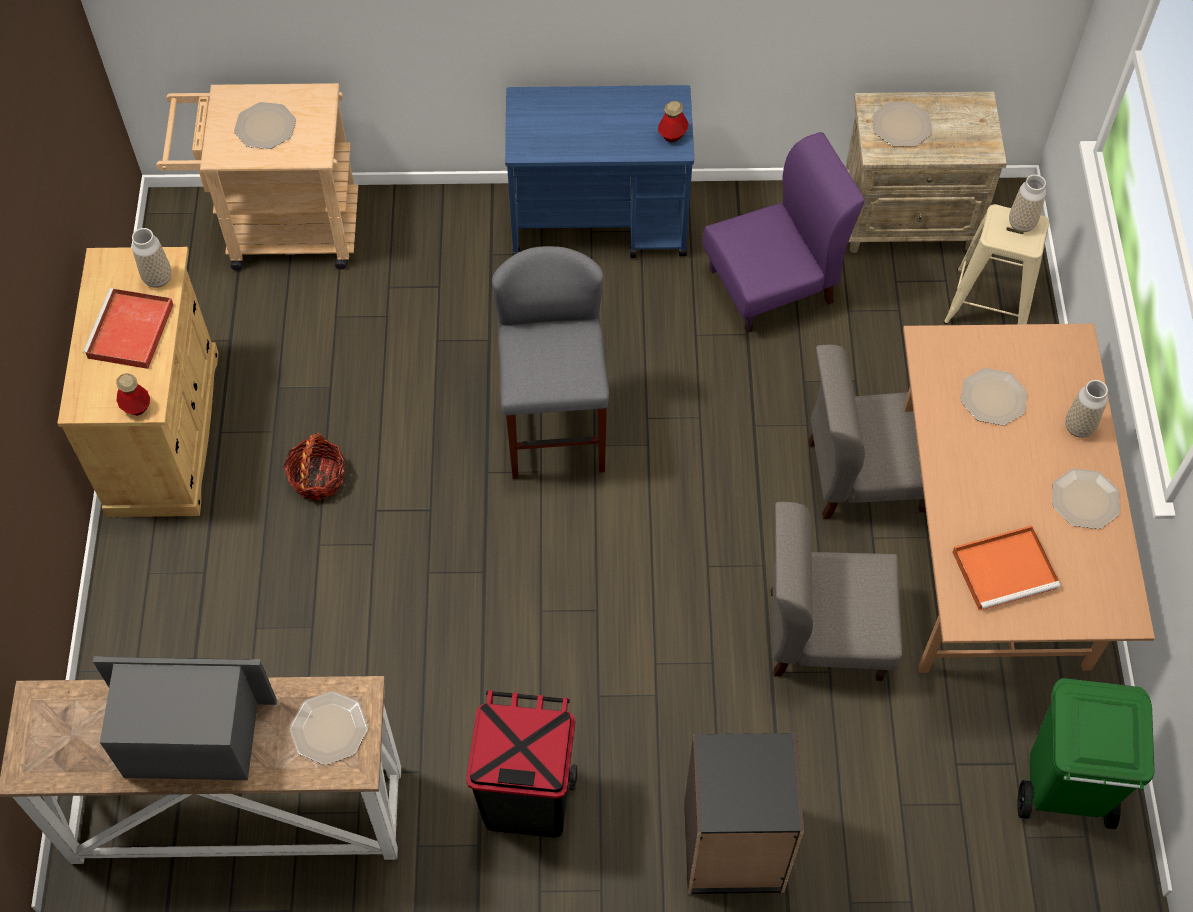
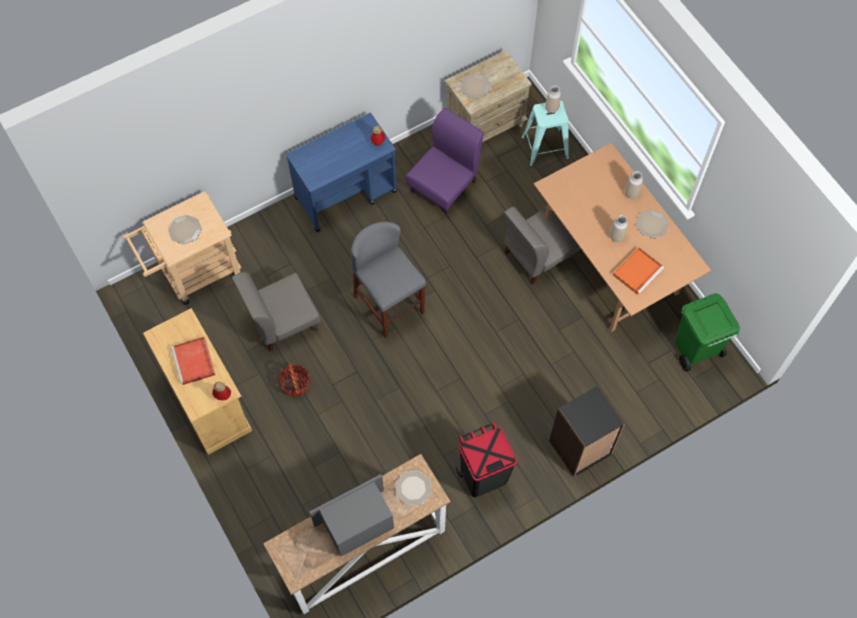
camera: 30 degrees left, 5 degrees up
(158, 278) = (188, 330): vase -> vase (616, 236)
(824, 633) = (562, 336): grey chair -> grey chair (282, 322)
(989, 305) = (545, 148): beige stool -> turquoise stool
(992, 397) = (589, 198): plate -> none

